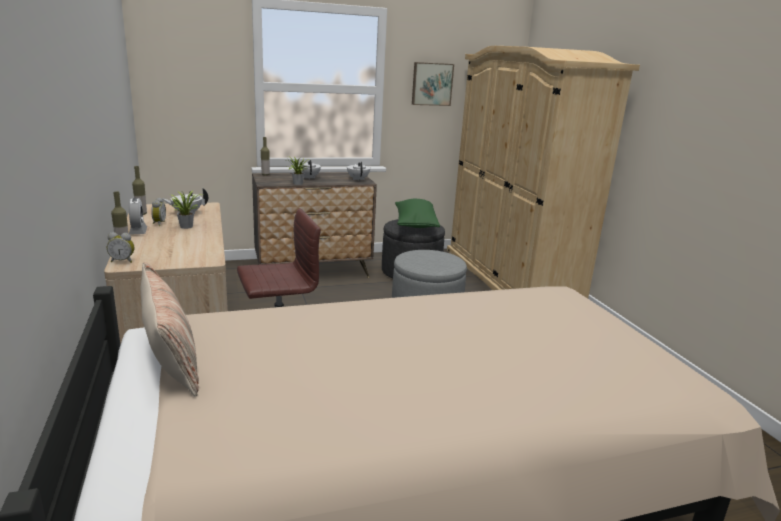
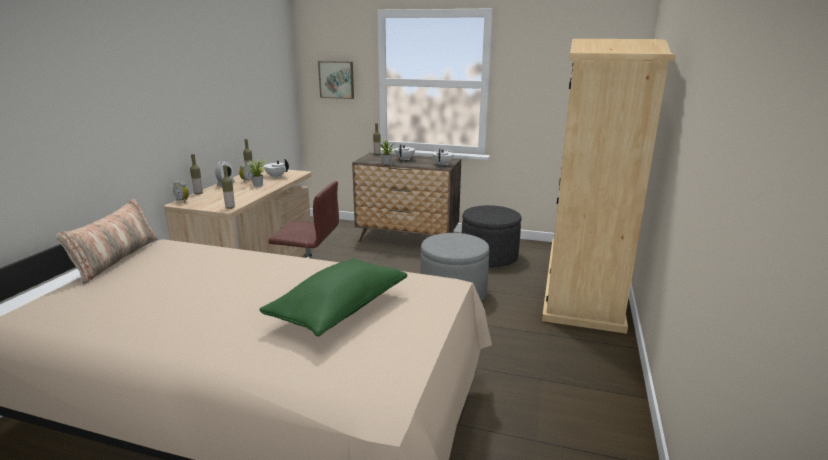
camera: 35 degrees right, 0 degrees up
(211, 258) = (230, 207): none -> bottle
(415, 224) = (493, 212): green pillow -> green pillow (339, 310)
(431, 84) = (538, 78): picture -> picture (337, 79)

